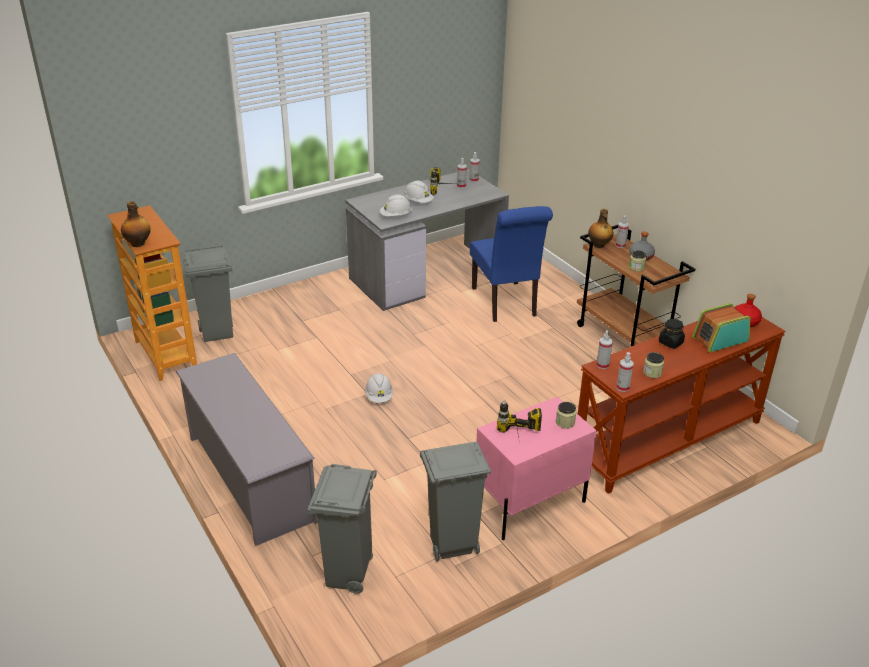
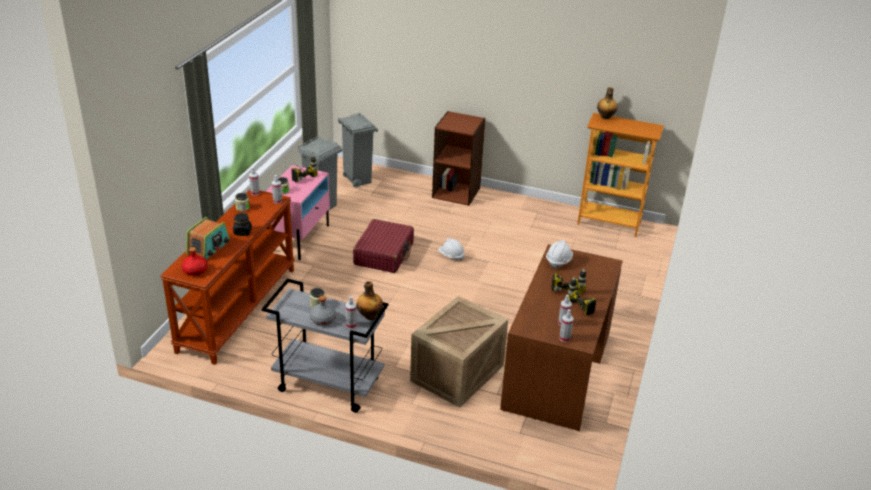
camera: 140 degrees right, 0 degrees up
(218, 333) = (609, 248): grey trash can -> none
(249, 478) = (456, 192): grey shoe rack -> brown bookcase
(418, 201) = (567, 285): white hard hat -> power drill
(427, 275) = (558, 370): grey desk -> brown desk
(447, 432) = (384, 254): none -> red suitcase
(506, 304) = (457, 372): blue chair -> crate
(624, 338) = (327, 385): brown cart -> grey cart

